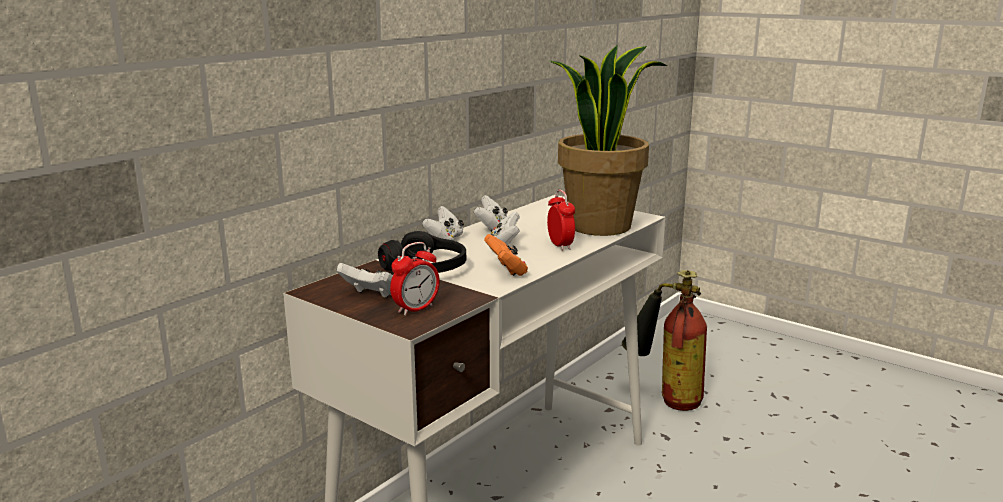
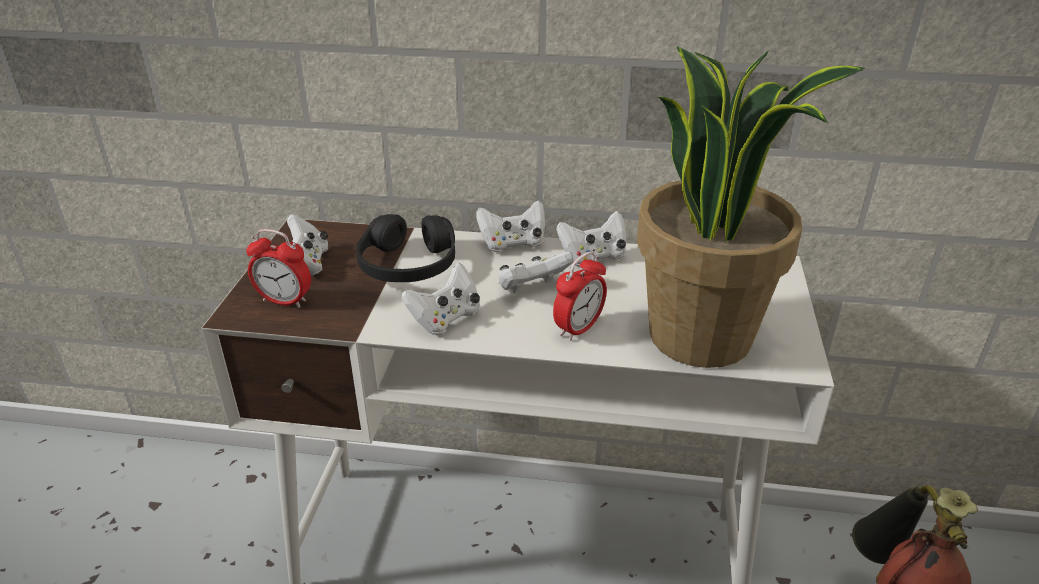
camera: 60 degrees right, 15 degrees up
(506, 271) = (445, 318): orange game controller -> white game controller

